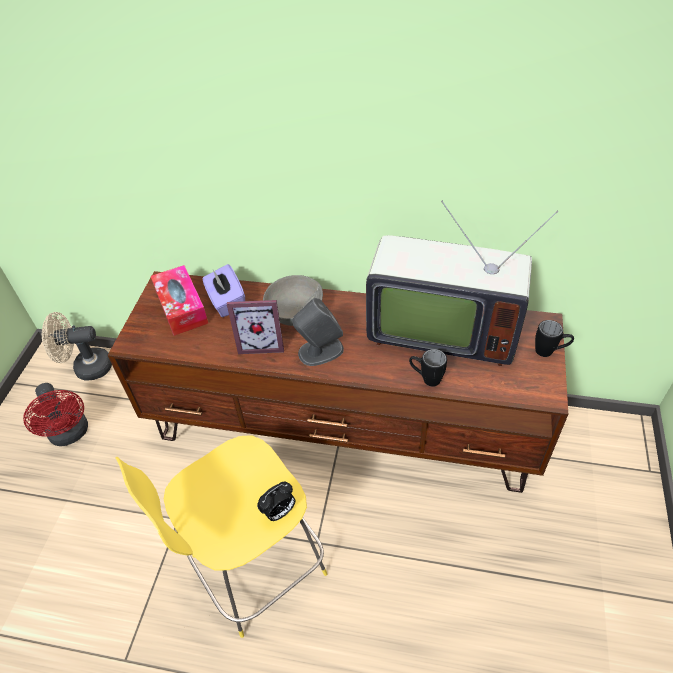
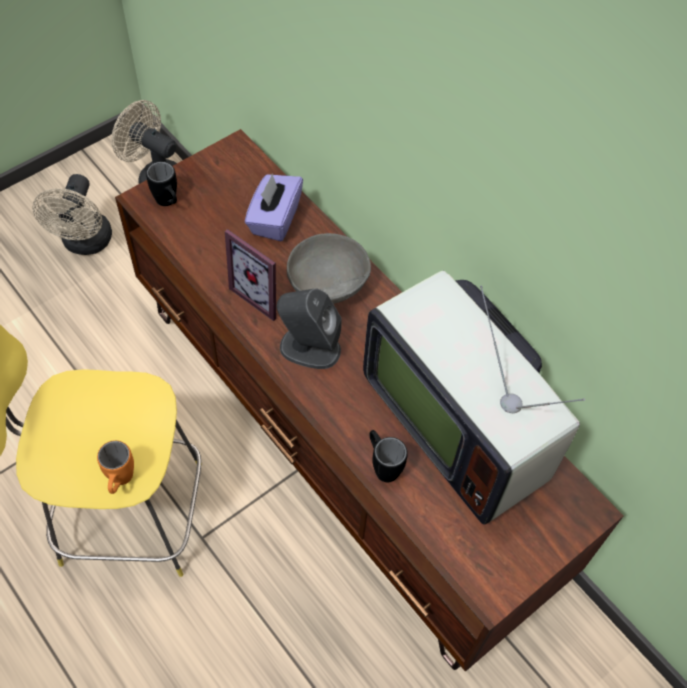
camera: 35 degrees right, 10 degrees up
(70, 434) = (85, 243): red fan -> beige fan
(181, 307) = (226, 193): tissue box -> none
(279, 512) = (120, 482): alarm clock -> orange mug
(549, 352) = (552, 547): black mug -> black mug (168, 203)

